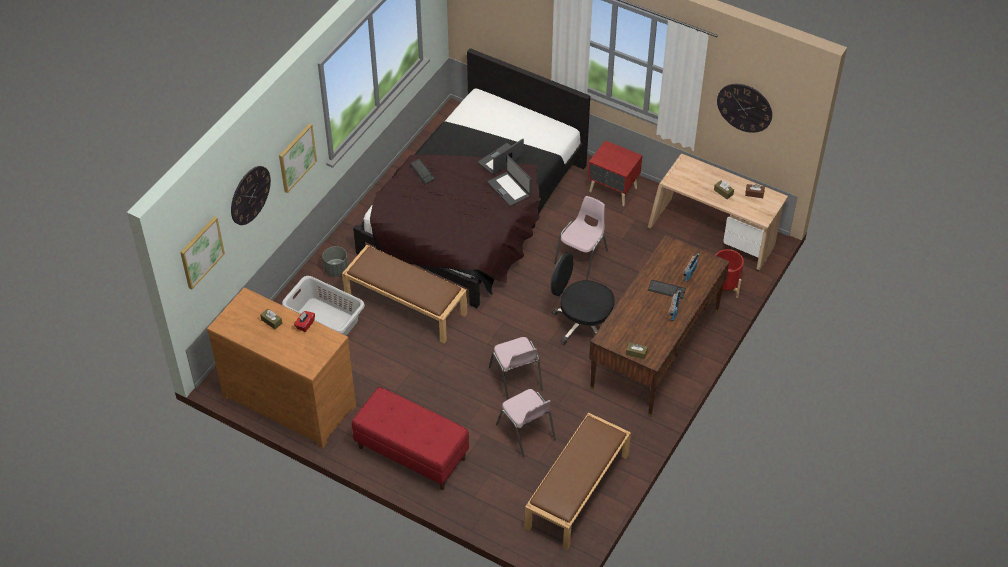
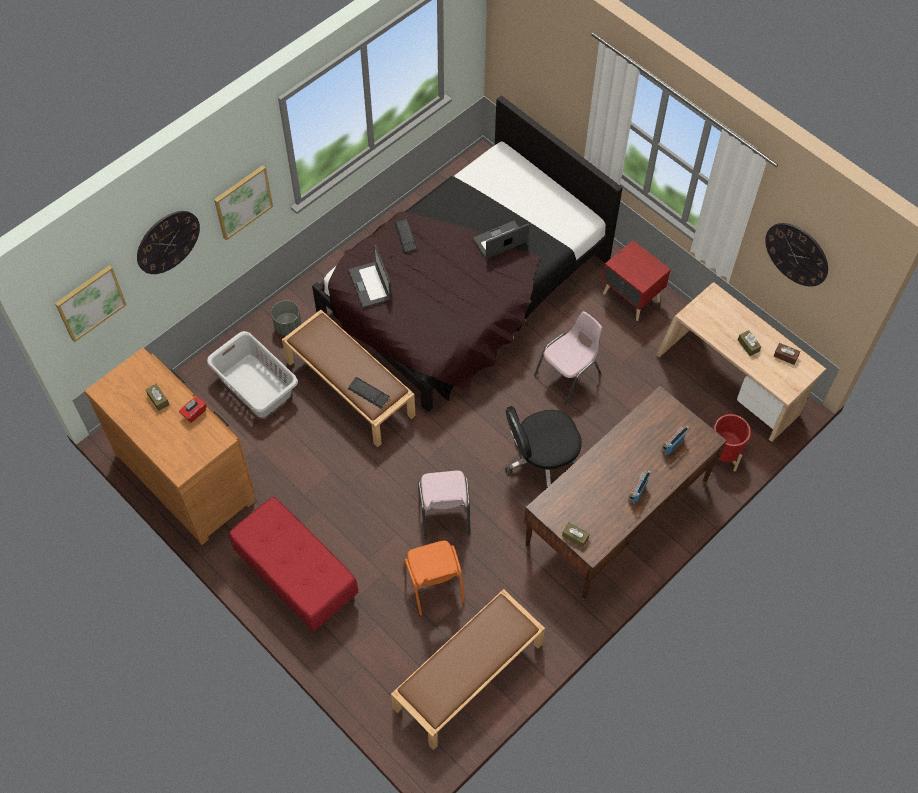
camera: 15 degrees right, 10 degrees up
(509, 189) = (498, 280): laptop -> laptop (370, 284)
(526, 432) = (434, 585): pink chair -> orange chair
(582, 324) = (541, 461): black office chair -> black office chair turned 60 degrees counterclockwise
(666, 290) = (638, 461): keyboard -> keyboard (368, 393)

